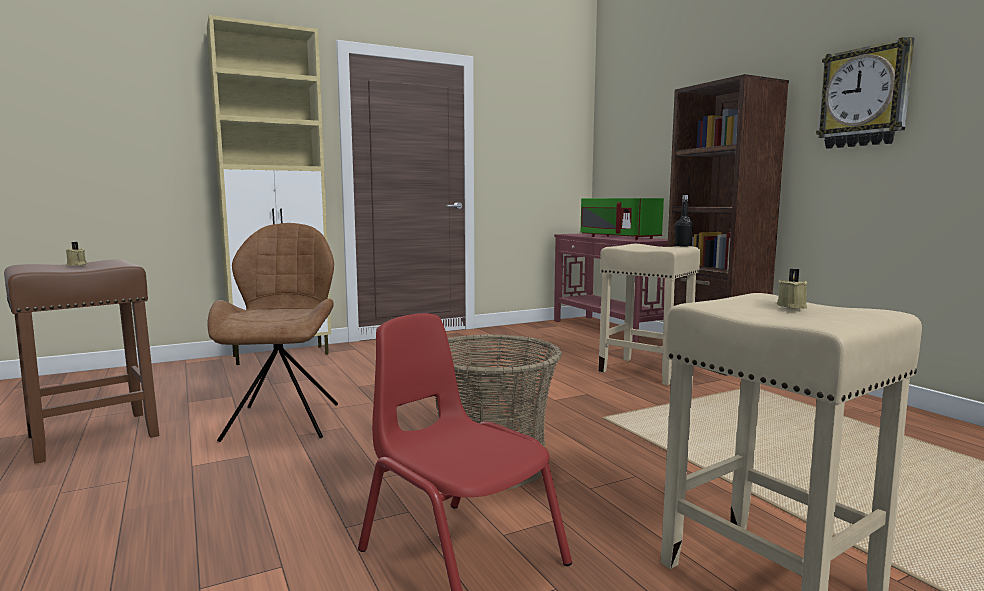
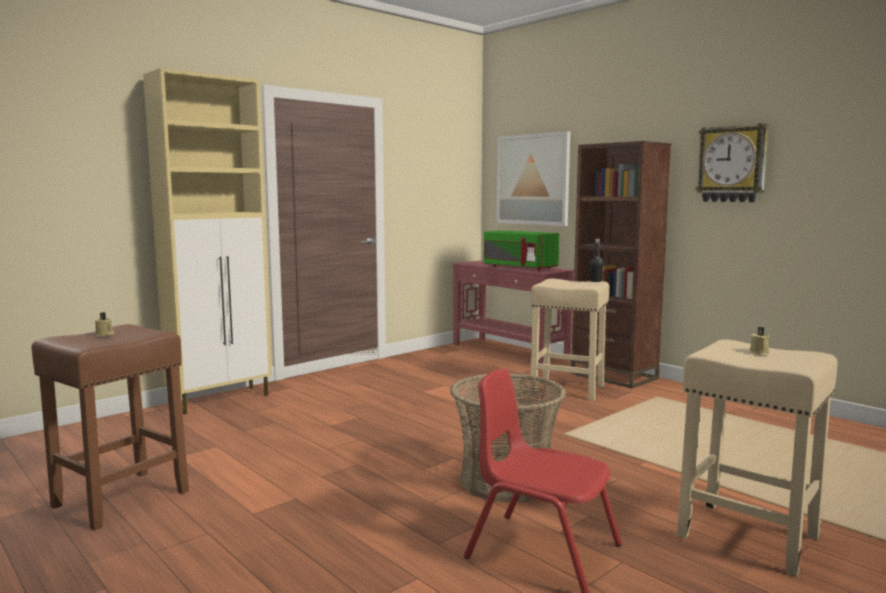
camera: 15 degrees left, 0 degrees up
(284, 420) = (294, 464): brown chair -> none
(640, 141) = (532, 179): none -> picture

